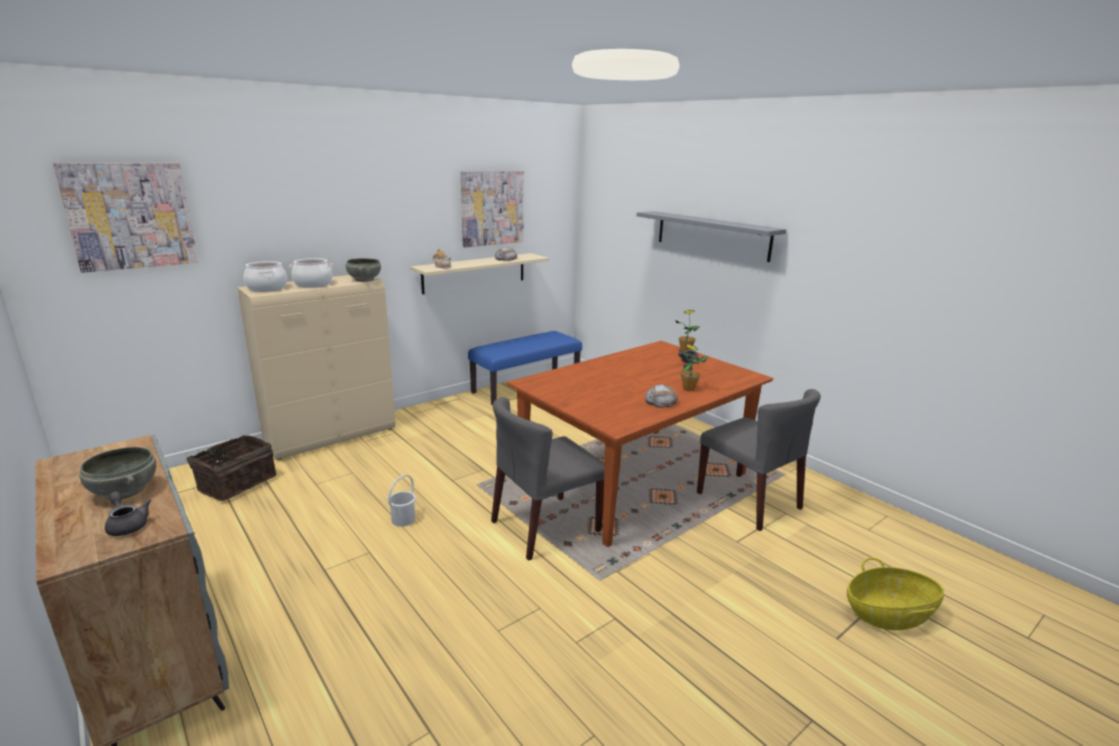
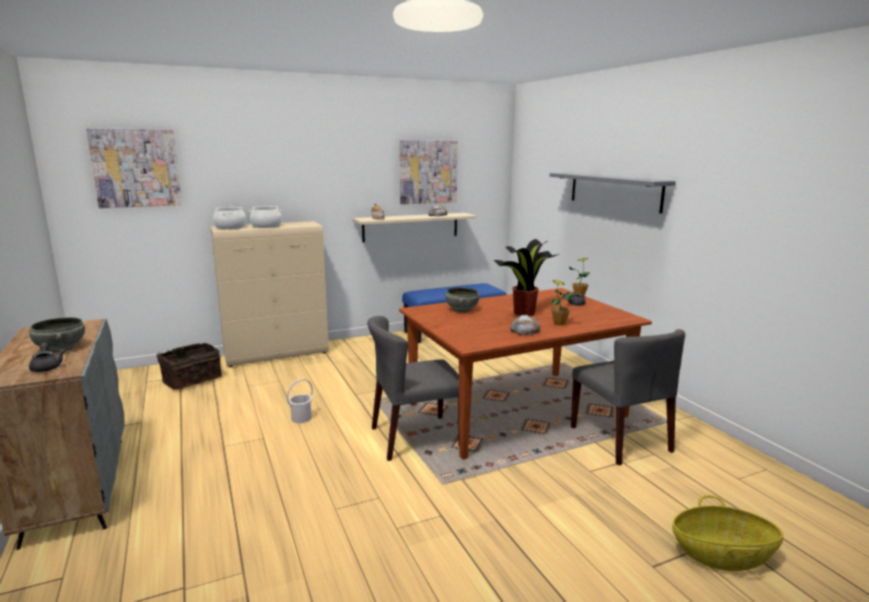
camera: 15 degrees right, 5 degrees down
(364, 279) = (307, 224): grey bowl -> grey bowl (461, 309)
(645, 377) = (525, 312): none -> potted plant

